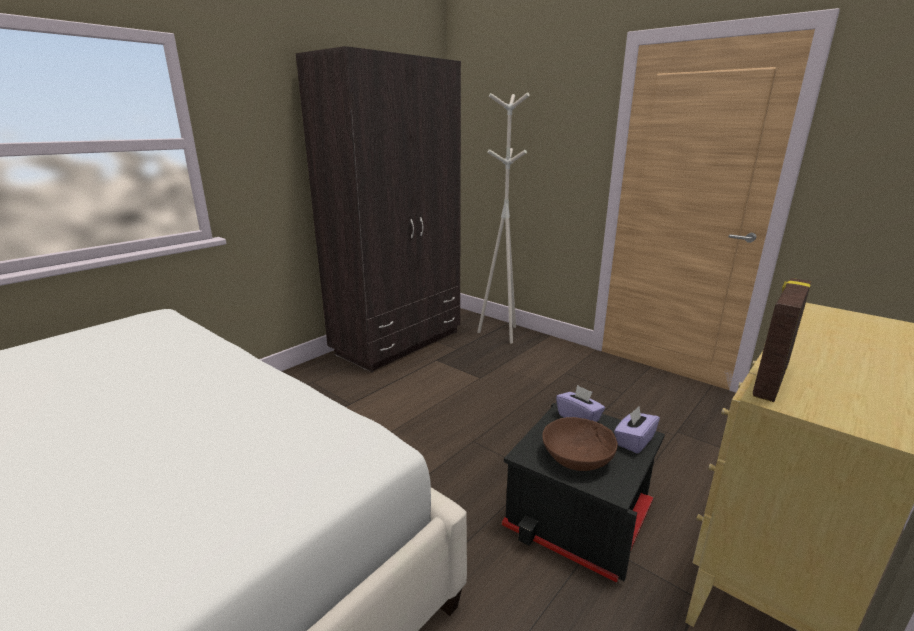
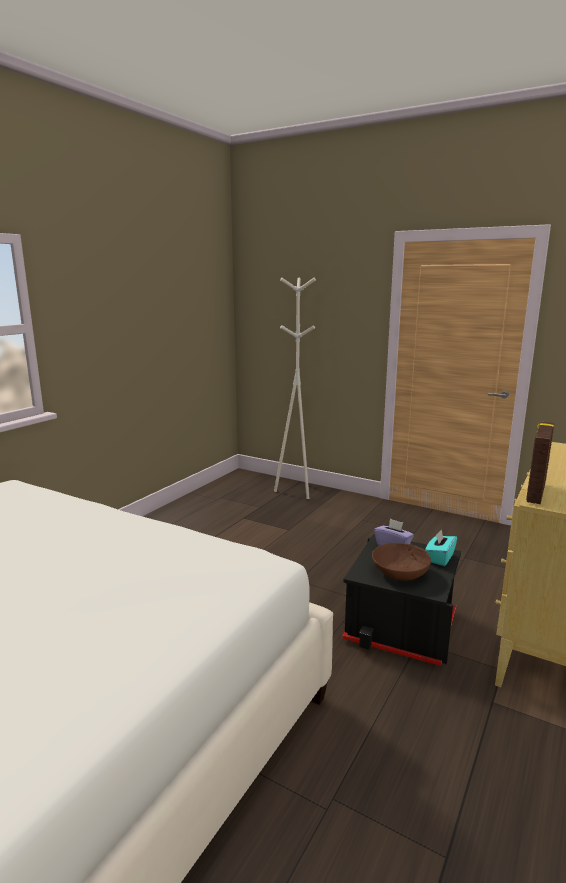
camera: 10 degrees left, 5 degrees down
(398, 342) = (202, 505): brown wardrobe -> none
(634, 441) = (439, 558): purple tissue box -> turquoise tissue box

